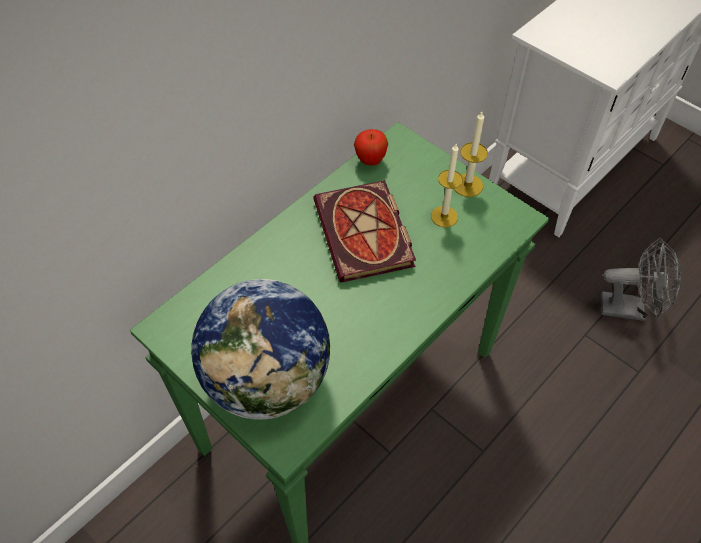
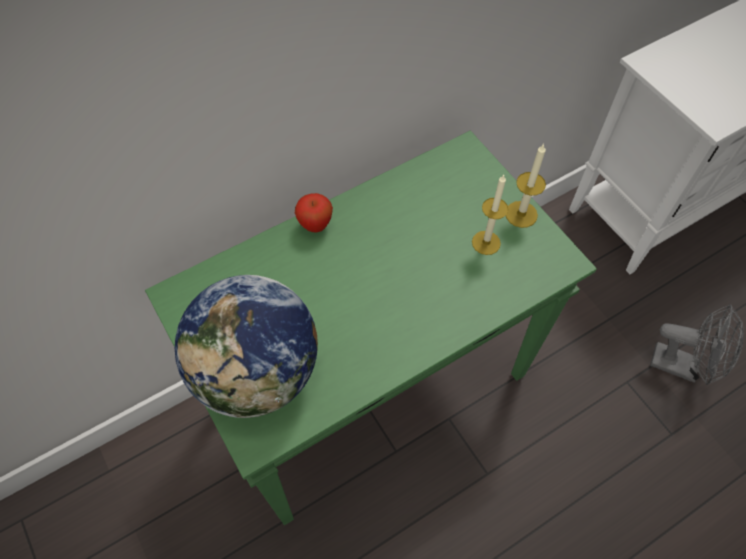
camera: 15 degrees right, 5 degrees up
(366, 235) = (400, 245): book -> none
(370, 161) = (429, 167): apple -> apple (315, 225)

